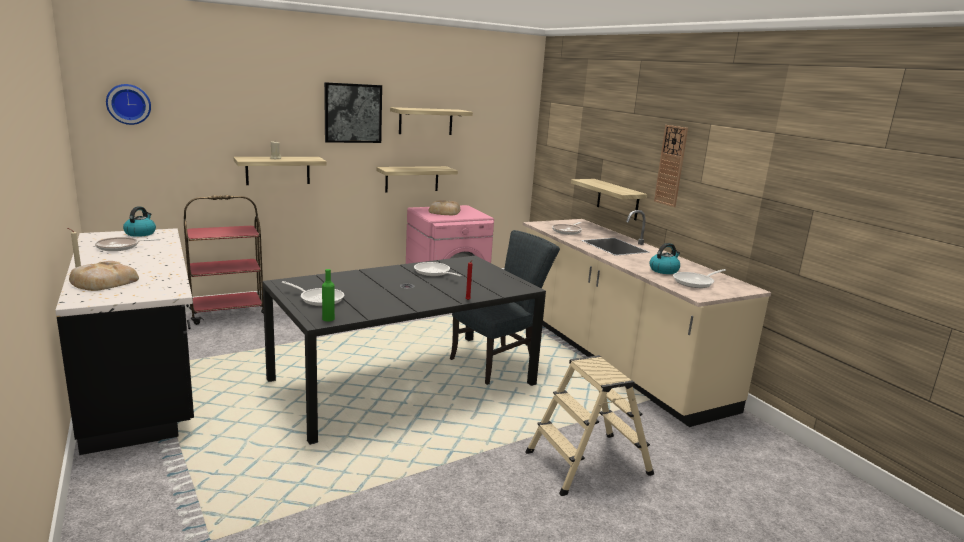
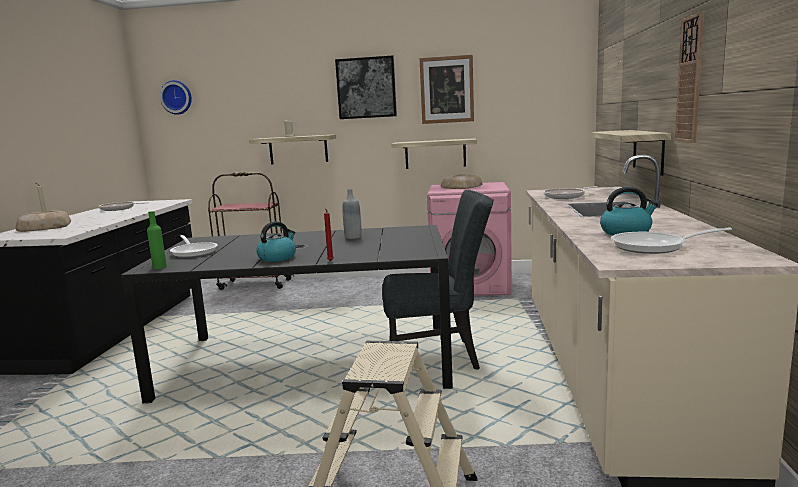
camera: 35 degrees right, 5 degrees down
(140, 233) = (157, 201): kettle -> kettle (277, 257)
(425, 121) = (447, 89): shelf -> picture
(434, 273) = (353, 237): frying pan -> grey bottle

